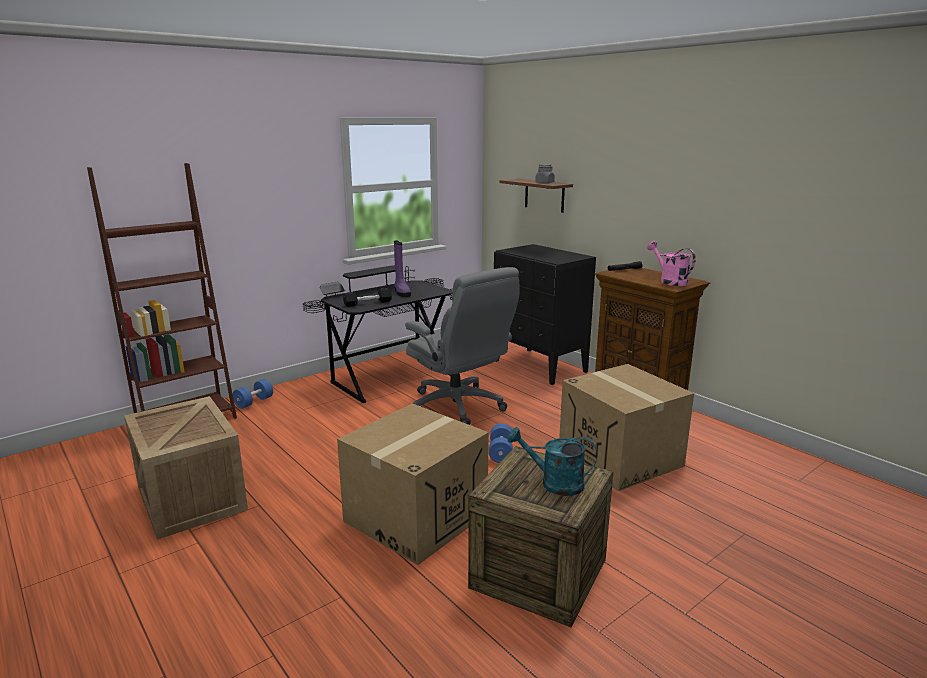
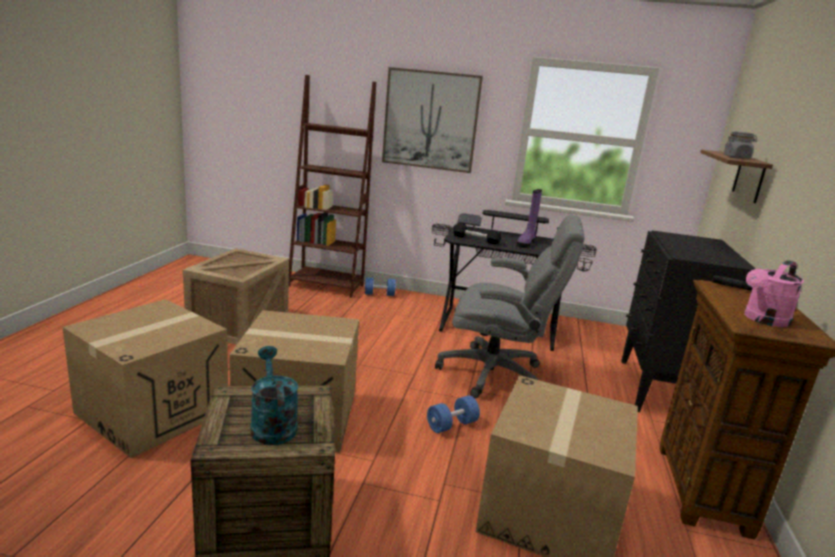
camera: 50 degrees right, 0 degrees up
(255, 196) = (430, 120): none -> picture
(310, 602) = (153, 411): none -> cardboard box
(460, 408) = (499, 375): grey office chair -> grey office chair turned 90 degrees counterclockwise
(669, 281) = (763, 320): pink watering can -> pink watering can turned 150 degrees counterclockwise

